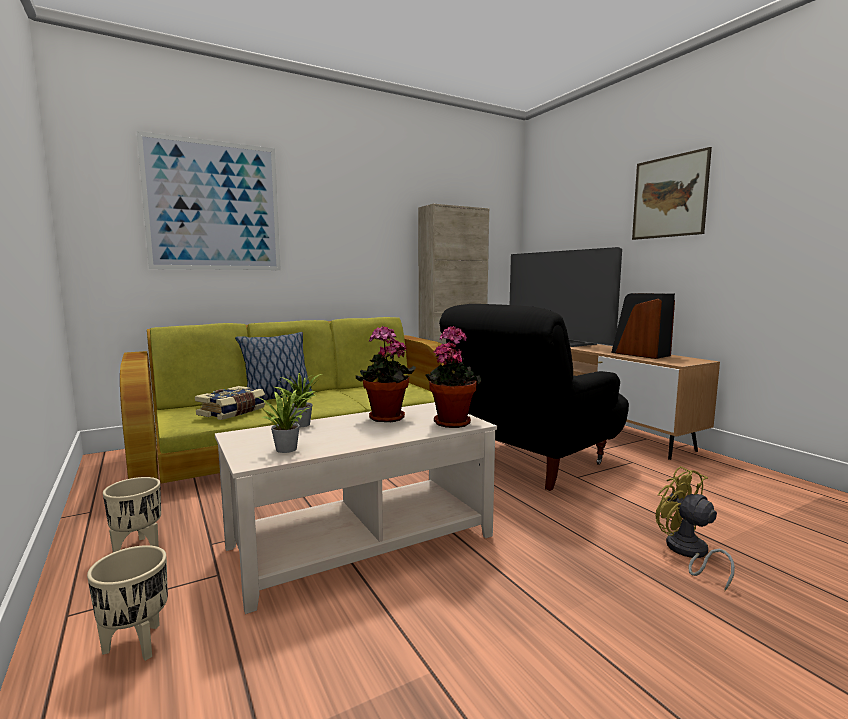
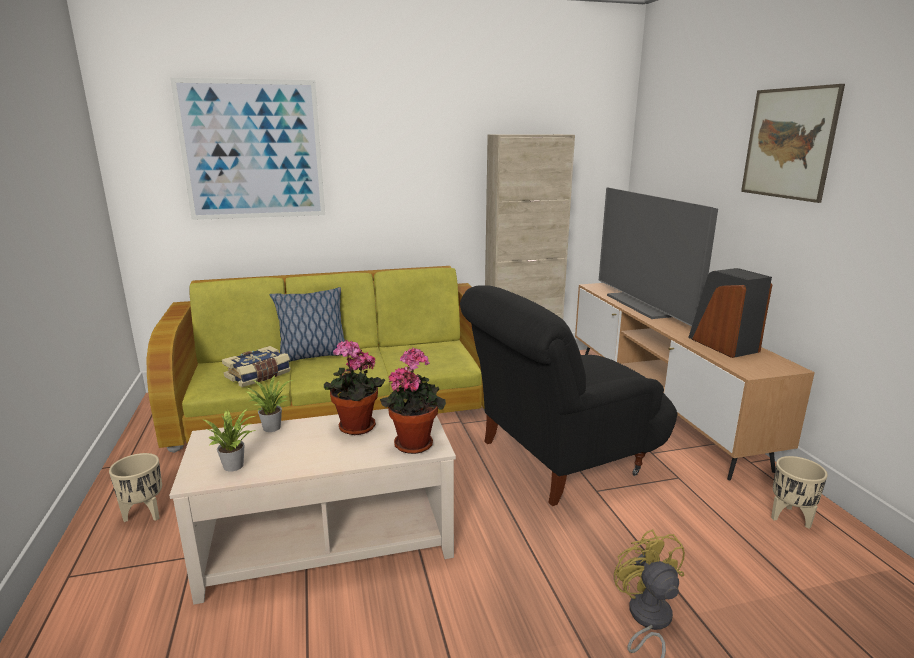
camera: 15 degrees right, 10 degrees up
(136, 645) = (103, 618): beige planter -> beige planter (790, 518)

